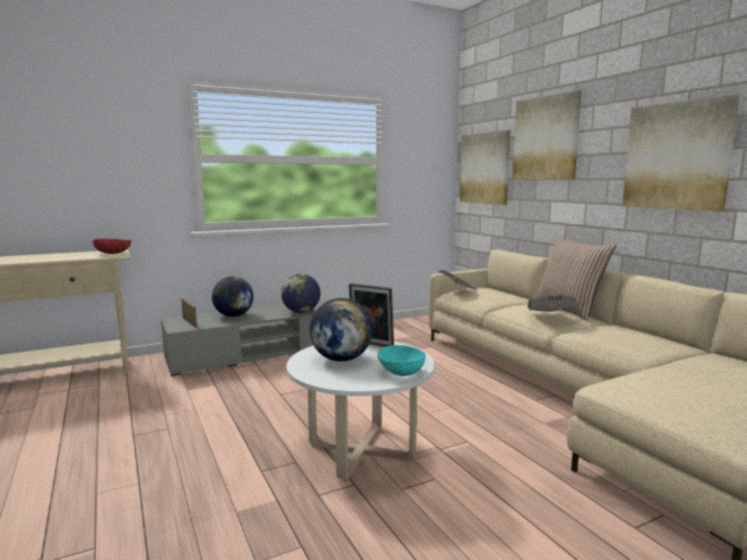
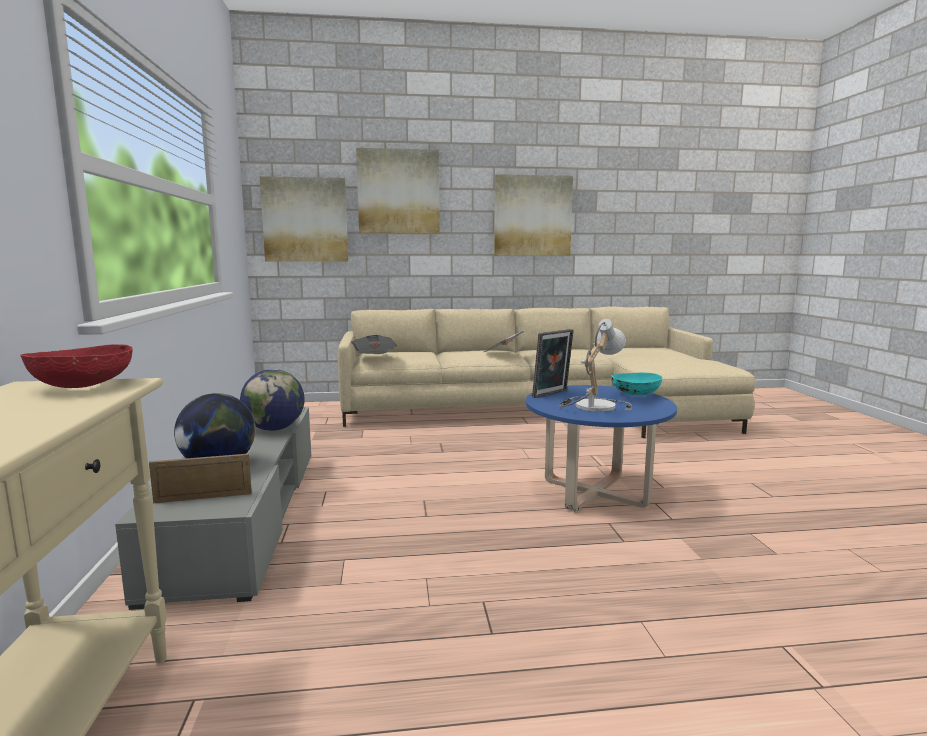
camera: 70 degrees left, 0 degrees up
(341, 359) = (592, 405): globe -> table lamp
(361, 451) = (595, 493): white coffee table -> blue coffee table
(568, 310) = (480, 349): pillow -> none

